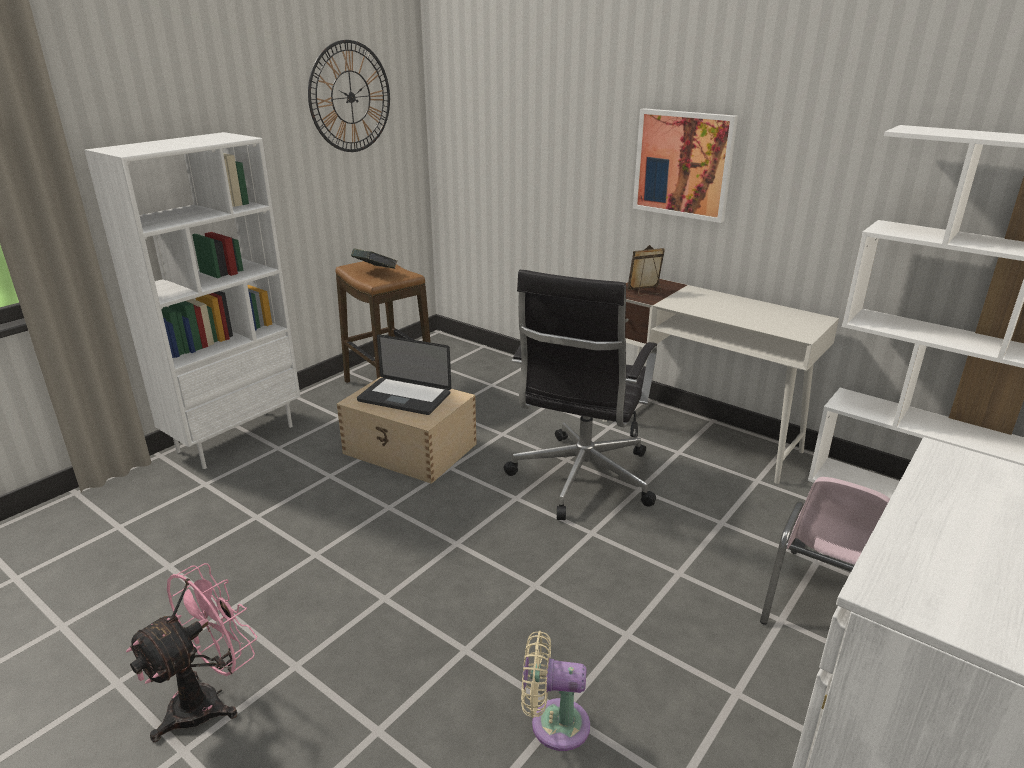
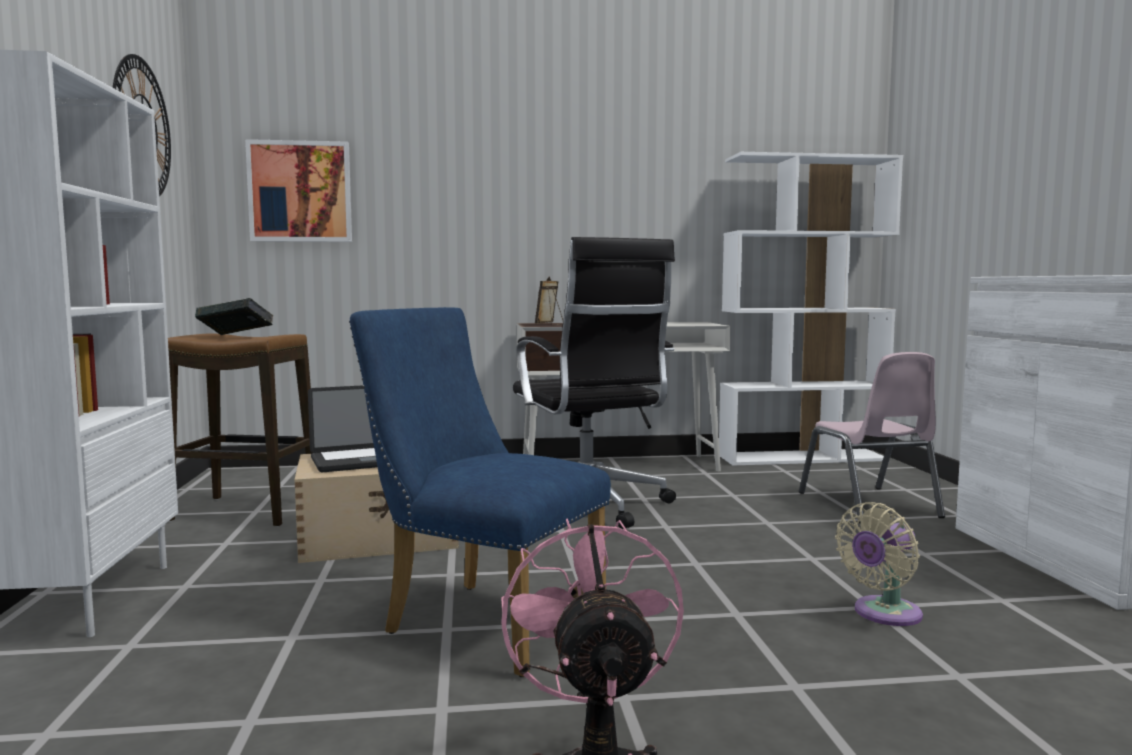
camera: 45 degrees left, 20 degrees down
(338, 559) = (482, 621): none -> blue chair
(683, 164) = (547, 208): picture -> picture (300, 192)

